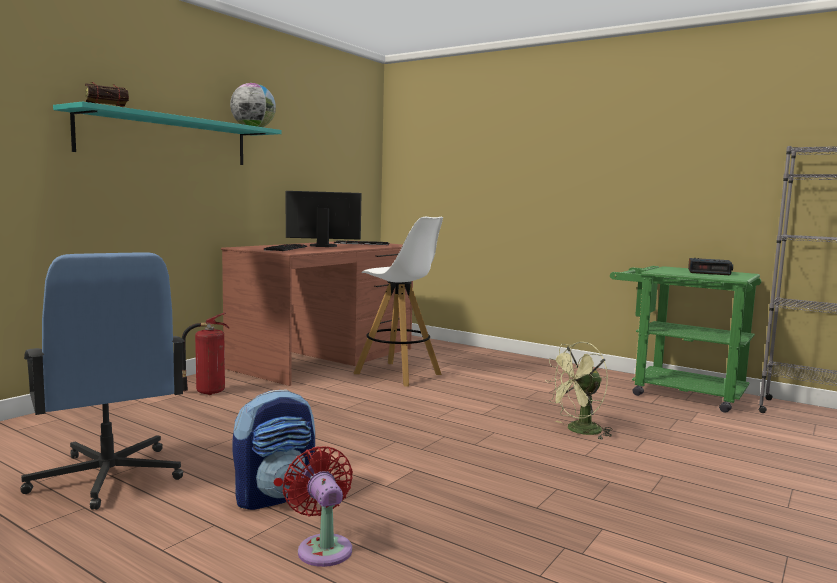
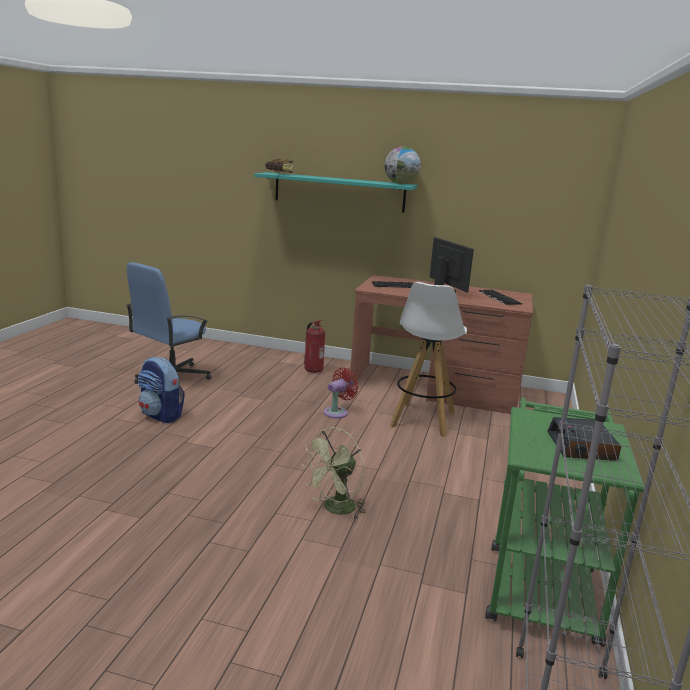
camera: 70 degrees right, 10 degrees up
(323, 547) = (105, 435): red fan -> red fan (337, 412)
(578, 431) = (335, 509): green fan -> green fan turned 90 degrees counterclockwise

